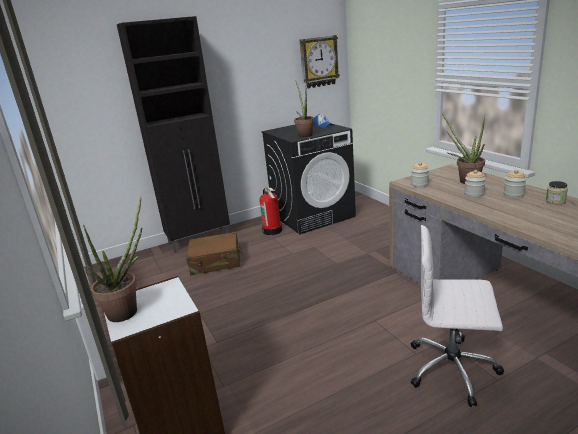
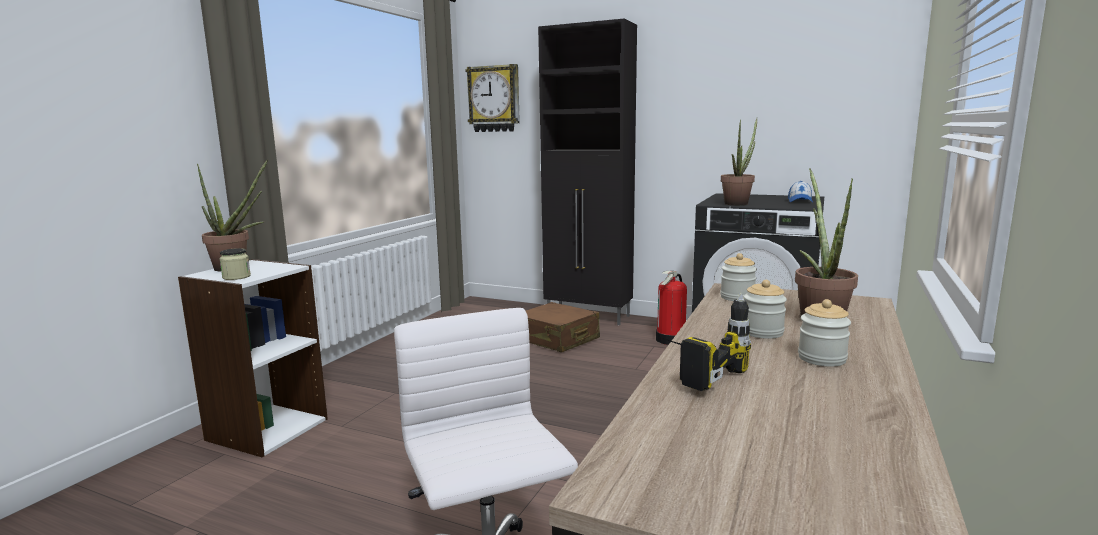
camera: 50 degrees right, 10 degrees down
(319, 62) = (849, 99): wall clock -> wall clock (494, 99)
(510, 218) = (690, 371): none -> power drill
(555, 201) = (859, 396): jar -> jar (236, 277)

